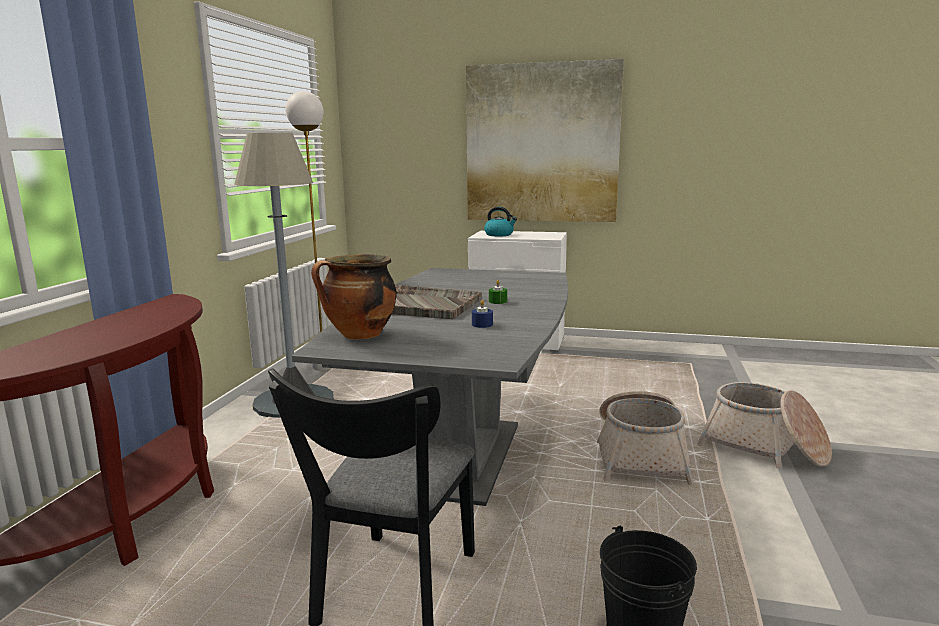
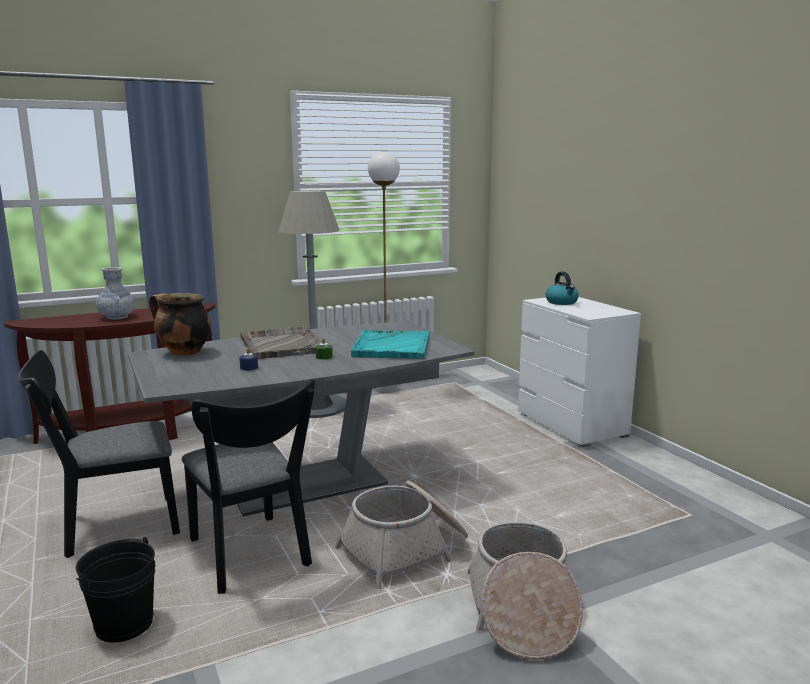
camera: 50 degrees right, 0 degrees up
(109, 333) = (117, 317): none -> vase
(508, 283) = (391, 346): none -> turquoise tray
(541, 144) = (630, 205): picture -> none
(576, 525) = (251, 558): none -> black chair

